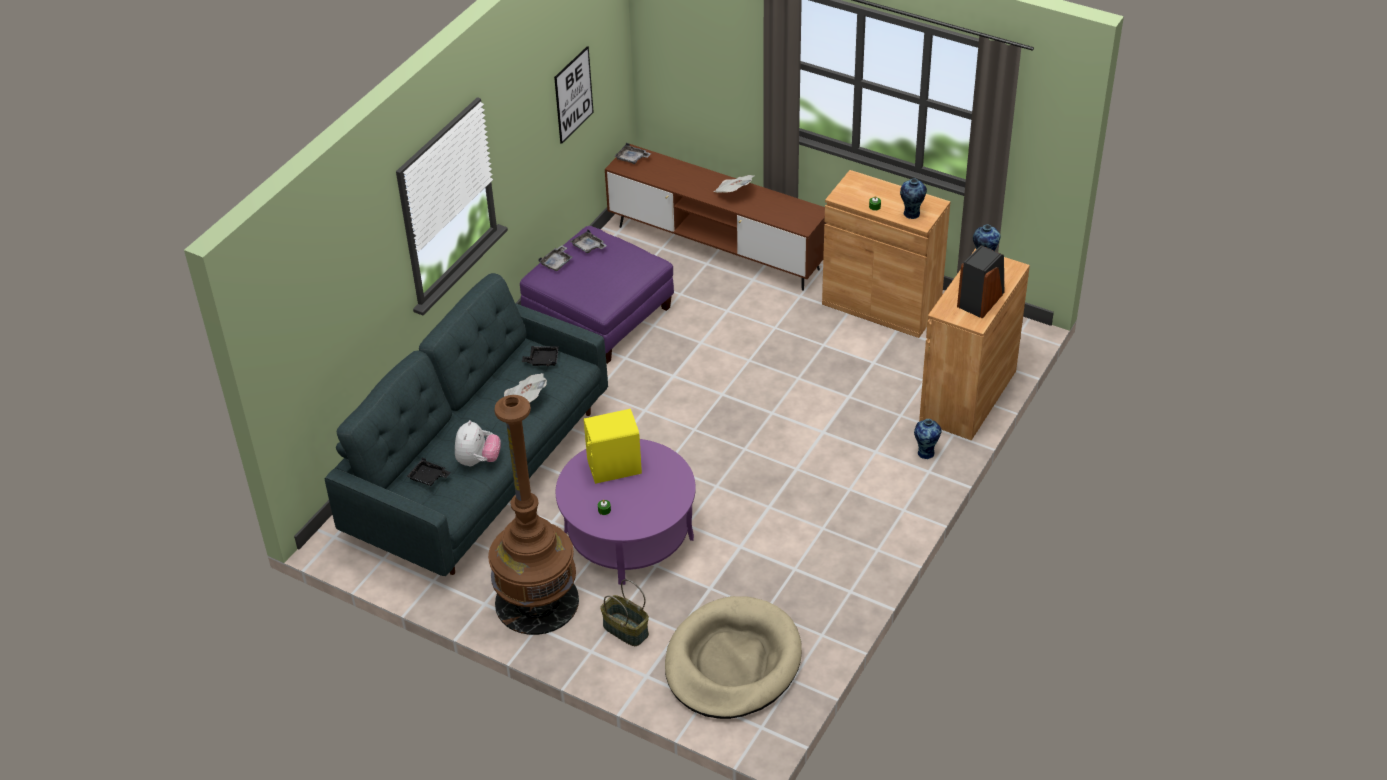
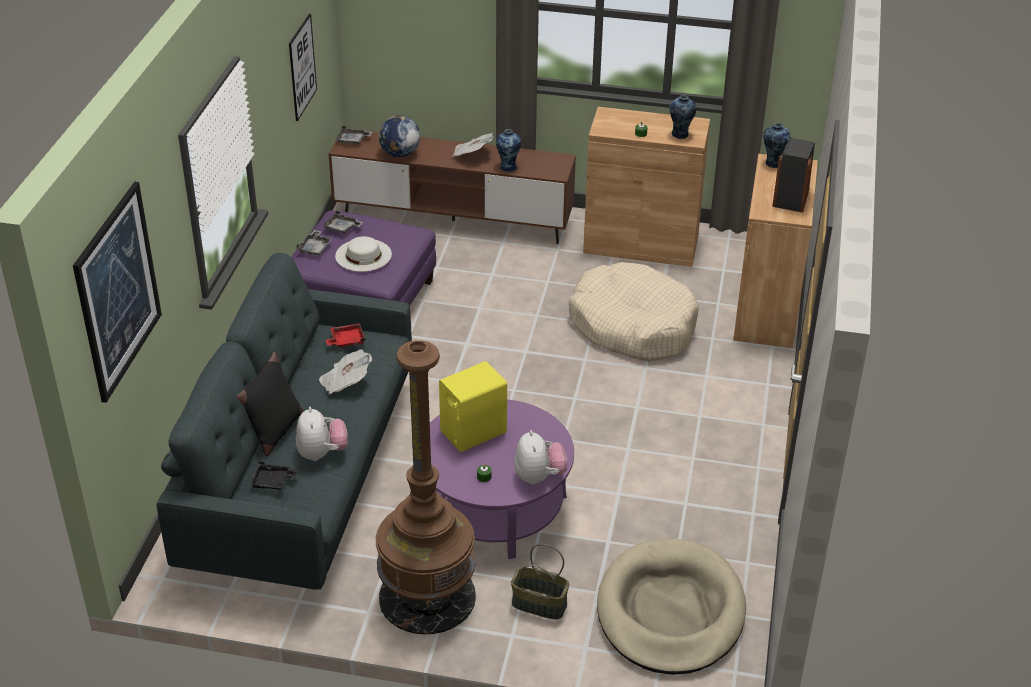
camera: 20 degrees left, 5 degrees down
(309, 303) = (117, 291): none -> picture
(448, 433) = (274, 432): none -> black pillow
(542, 360) = (346, 340): black tray -> red tray
(595, 278) = (363, 255): none -> white hat
(650, 520) = (539, 477): none -> plush toy
(668, 180) = (399, 154): none -> globe
(832, 388) = (632, 325): none -> beige dog bed
(926, 452) = (755, 367): vase -> vase (508, 167)

